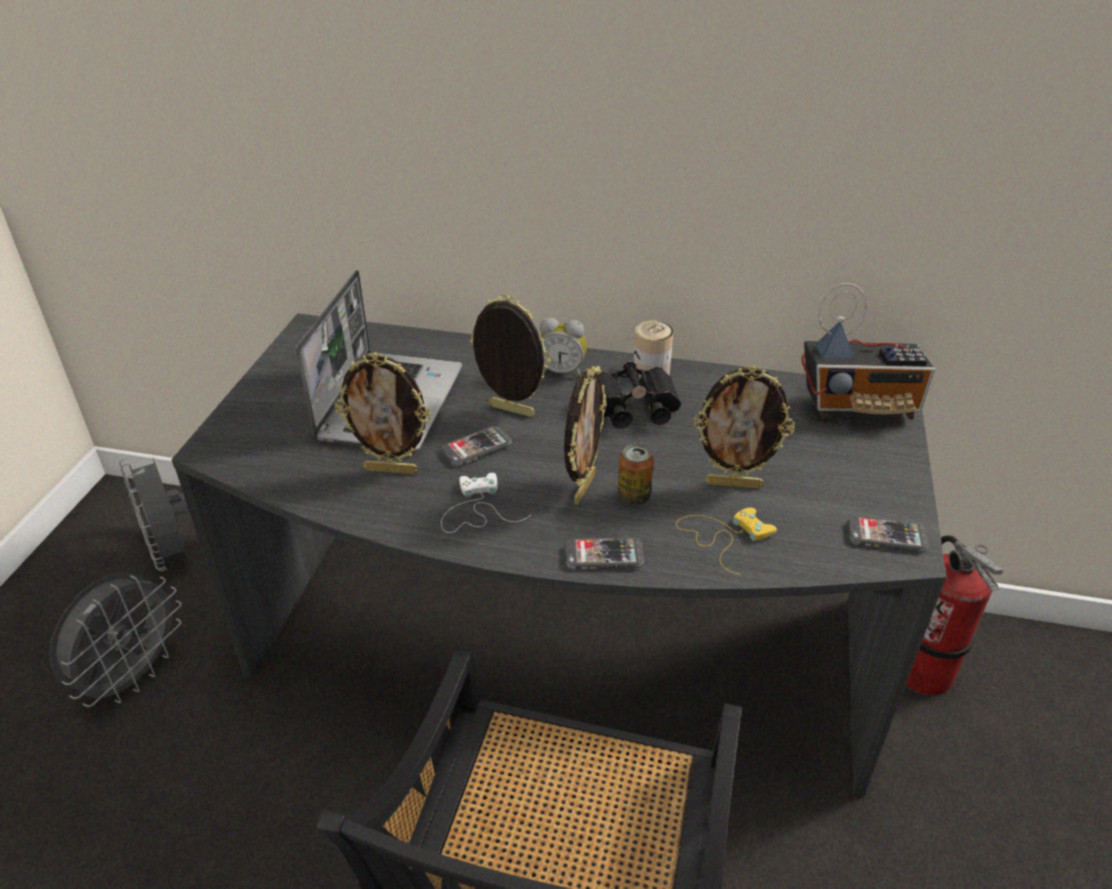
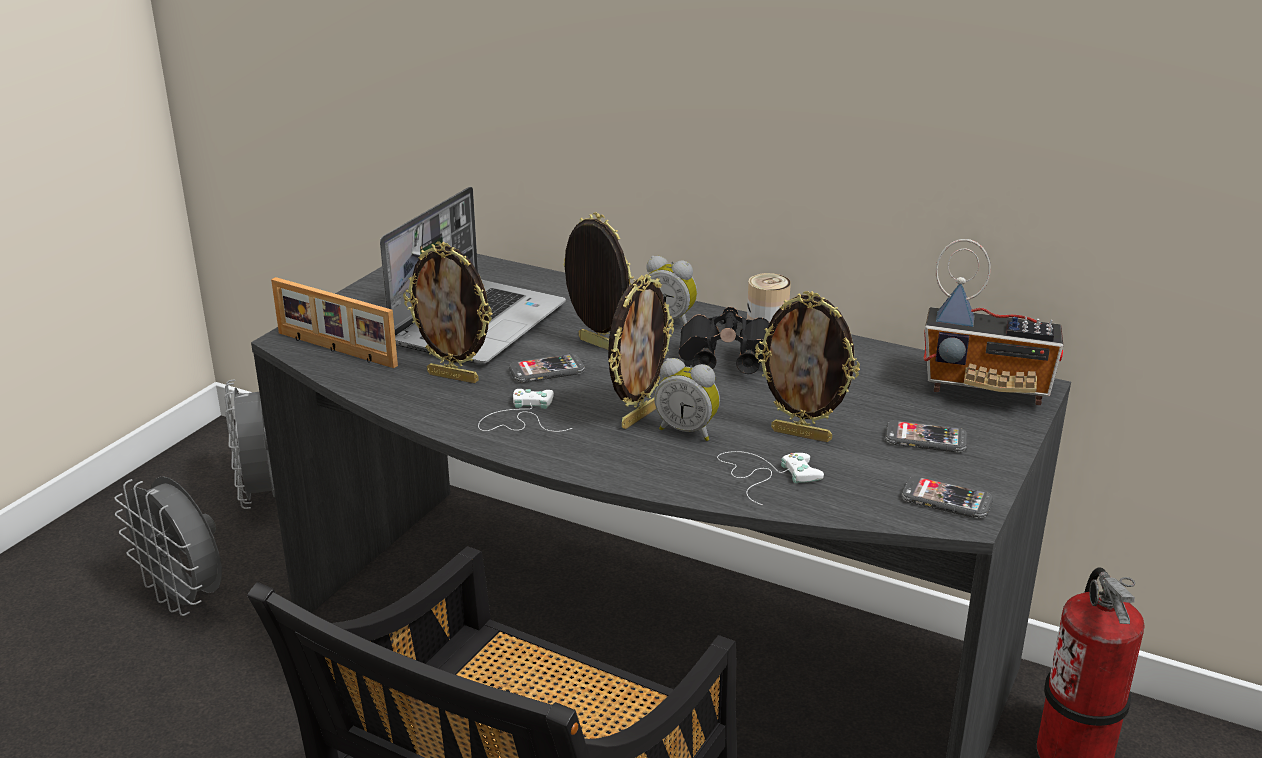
camera: 15 degrees right, 10 degrees down
(133, 677) = (185, 599): grey fan -> grey fan turned 90 degrees clockwise
(261, 456) = (335, 350): none -> picture frame
(604, 556) = (630, 472): phone -> phone (925, 439)
(633, 497) = (687, 431): can -> alarm clock
(723, 535) = (765, 474): yellow game controller -> white game controller

